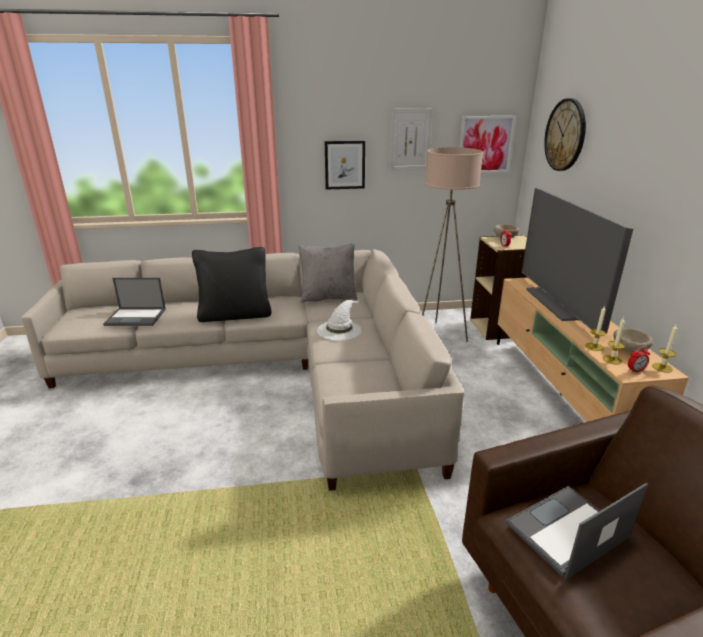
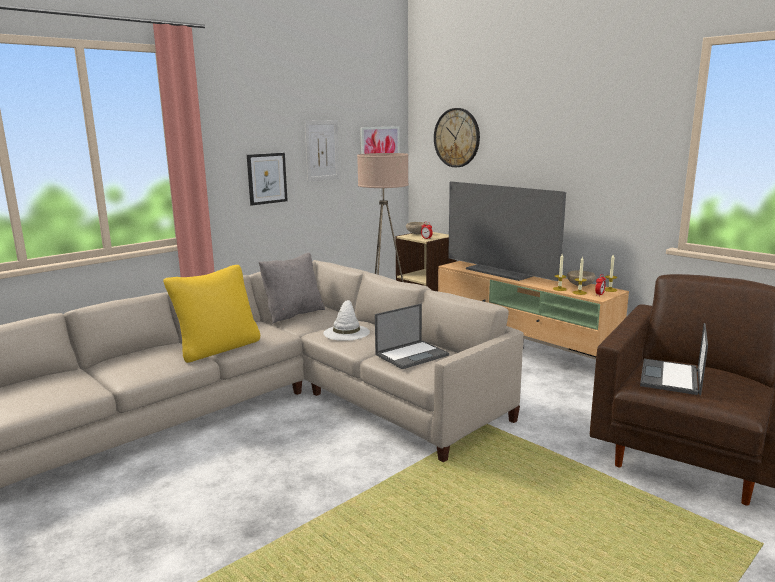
camera: 35 degrees left, 10 degrees down
(136, 317) = (98, 377): laptop -> laptop (412, 355)
(235, 315) = (218, 348): black pillow -> yellow pillow

